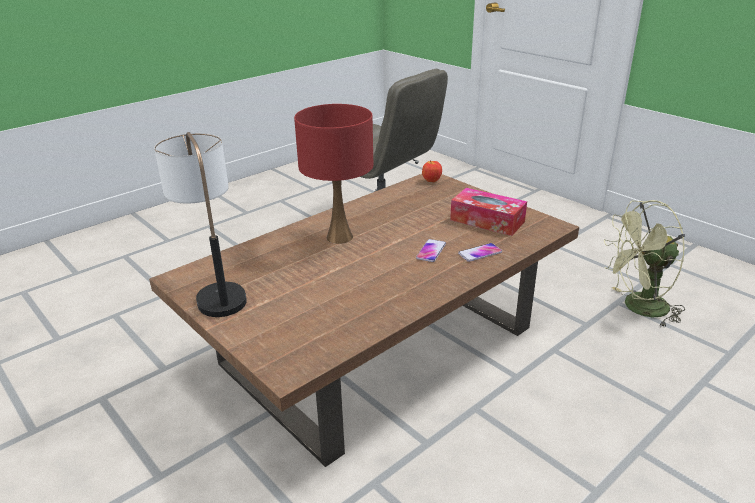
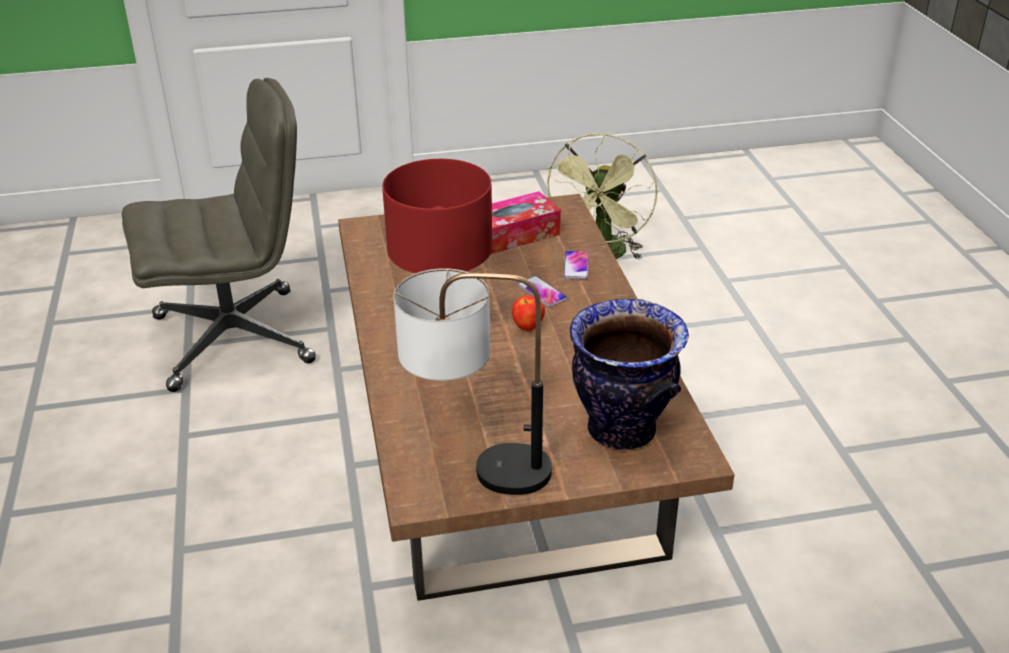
camera: 60 degrees left, 5 degrees up
(294, 329) = (620, 431): none -> vase
(431, 181) = (372, 230): apple -> apple (528, 328)

